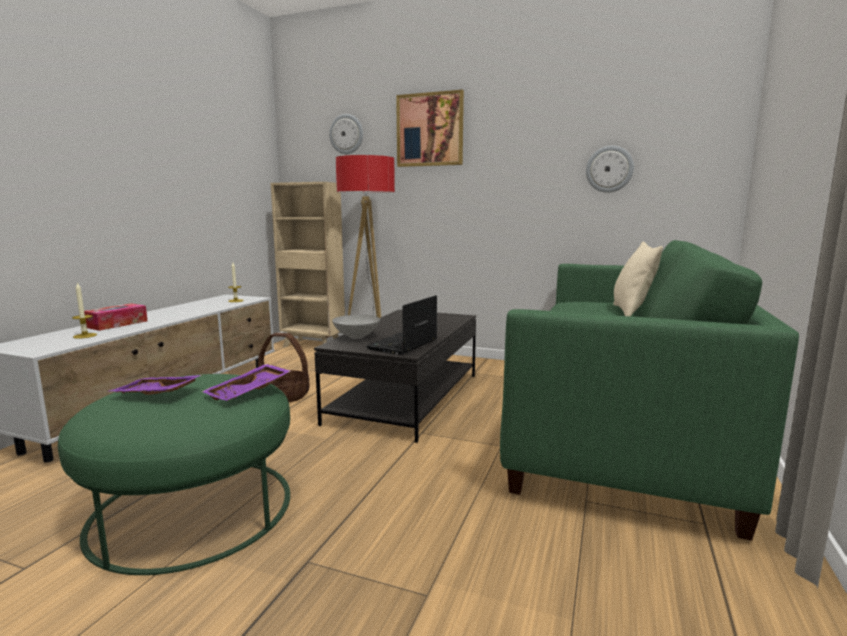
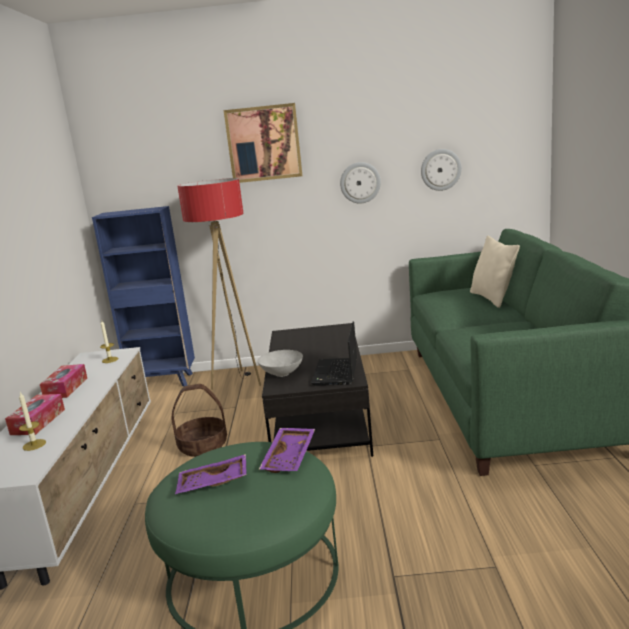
camera: 20 degrees left, 5 degrees up
(175, 310) = (66, 388): none -> tissue box
(313, 346) = (164, 382): beige bookcase -> blue bookcase
(346, 134) = (168, 153): wall clock -> wall clock (360, 182)

